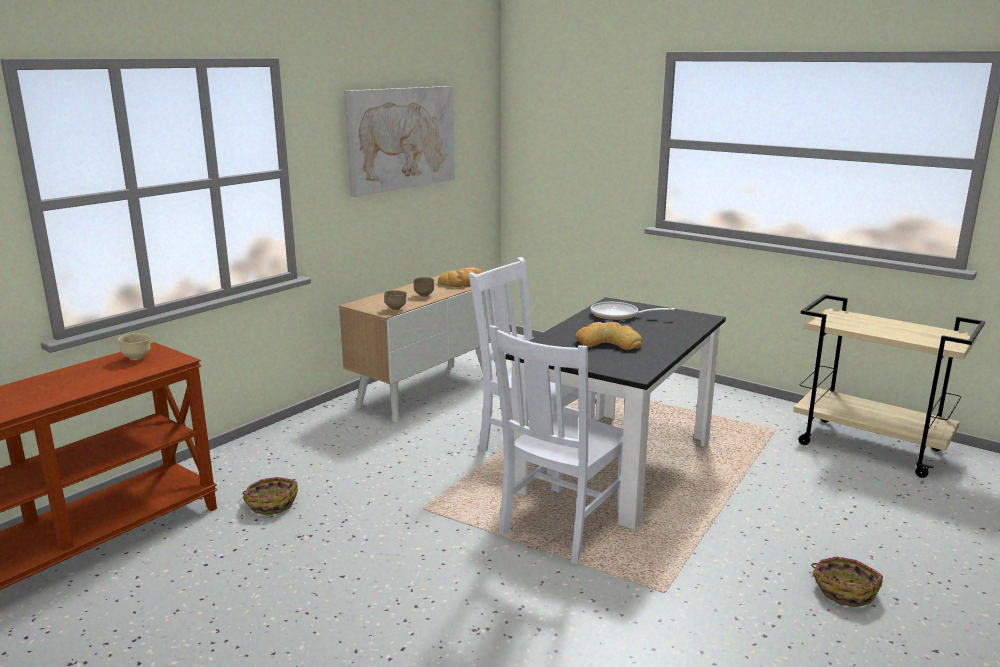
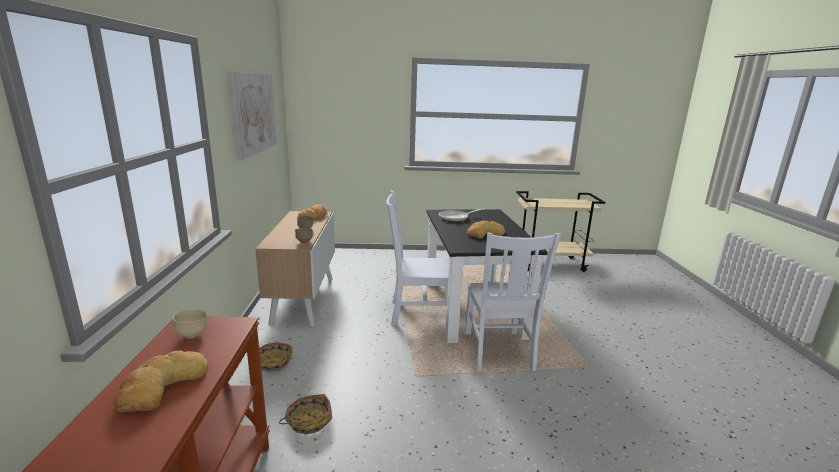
camera: 40 degrees left, 0 degrees up
(65, 383) = (161, 386): none -> bread
(844, 590) = (636, 332): basket -> basket (273, 361)

